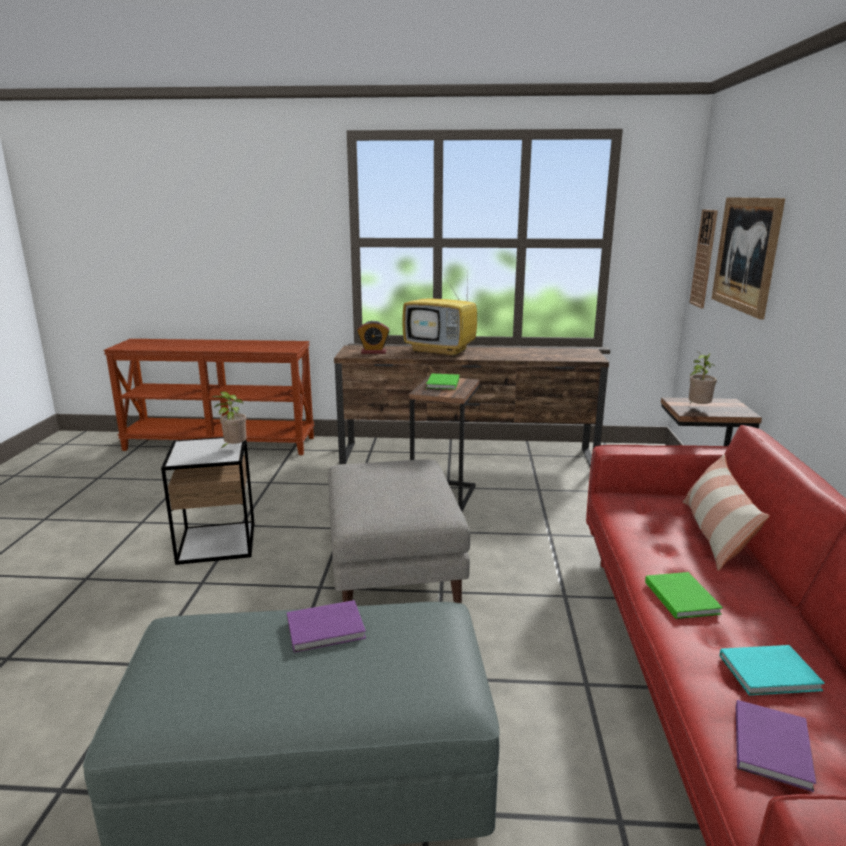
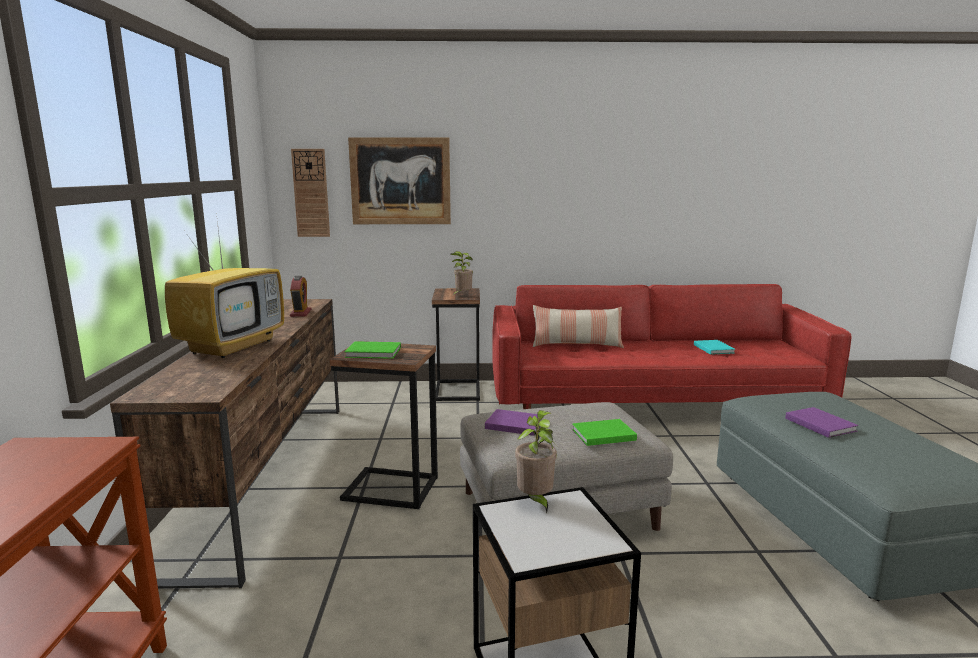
camera: 95 degrees left, 5 degrees down
(373, 352) = (200, 379): alarm clock -> alarm clock (300, 313)
(681, 596) = (661, 355): green book -> green book (601, 434)
(773, 745) = (763, 353): purple book -> purple book (513, 424)

